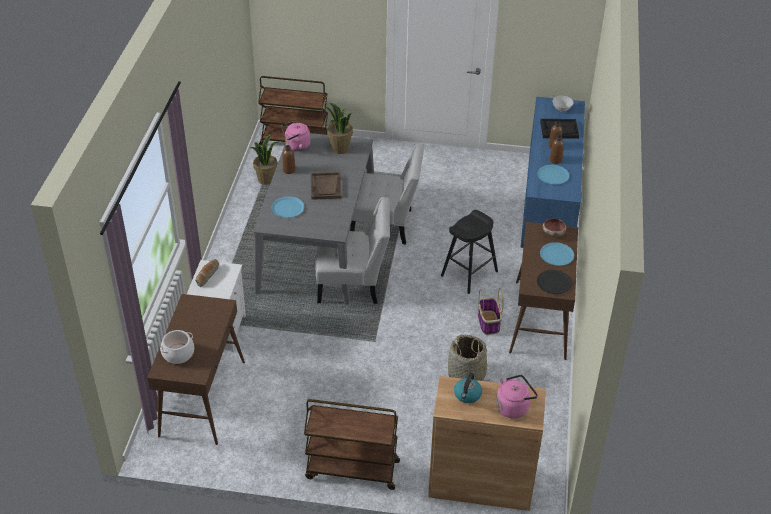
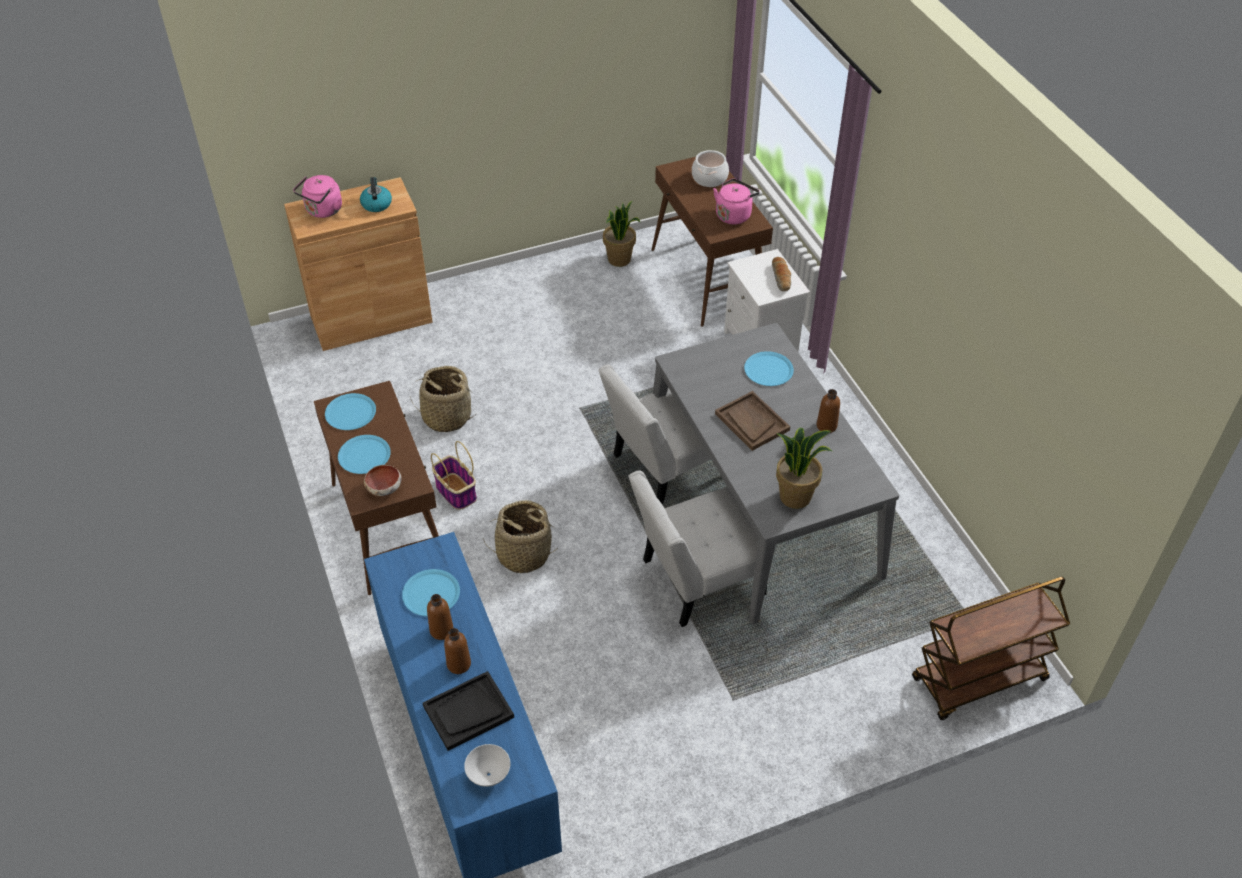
camera: 150 degrees right, 5 degrees up
(266, 179) = (936, 577): potted plant -> potted plant (619, 259)
(296, 146) = (860, 471): pink kettle -> pink kettle (734, 214)
(351, 470) = (507, 280): brown cart -> none
(469, 273) = (523, 554): black stool -> basket
(554, 283) = (350, 413): black plate -> blue plate

